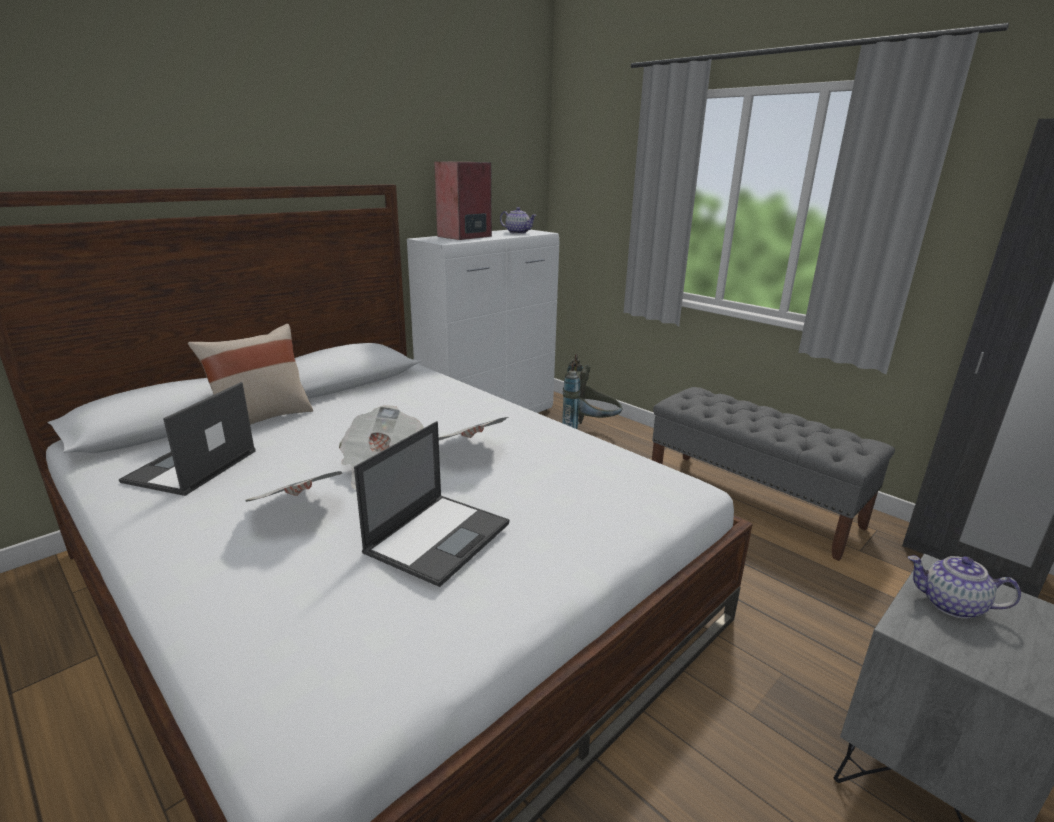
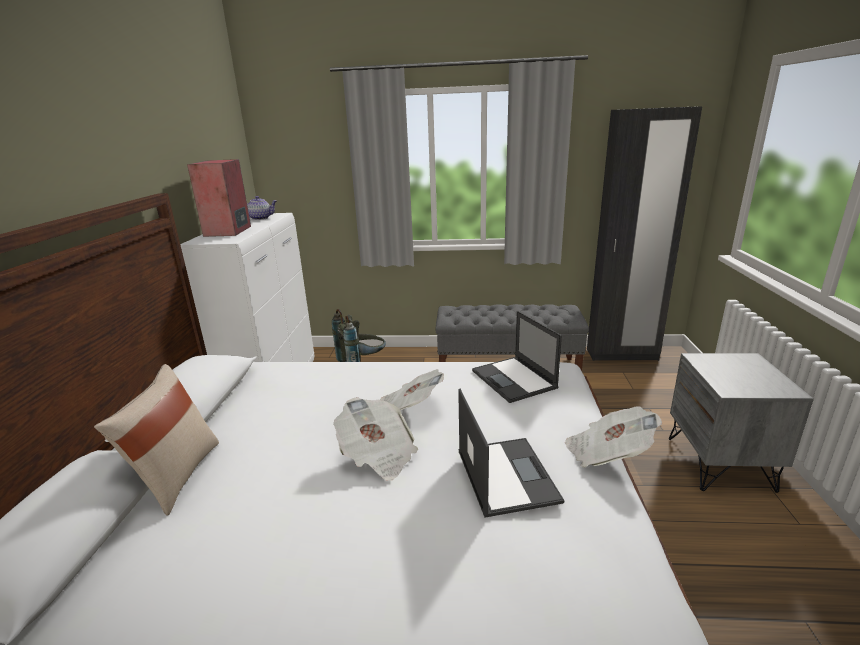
camera: 40 degrees left, 0 degrees up
(190, 467) = (191, 558): laptop -> laptop (514, 379)
(297, 509) = (374, 523): newspaper -> newspaper (607, 454)
(951, 605) = (721, 371): teapot -> none

